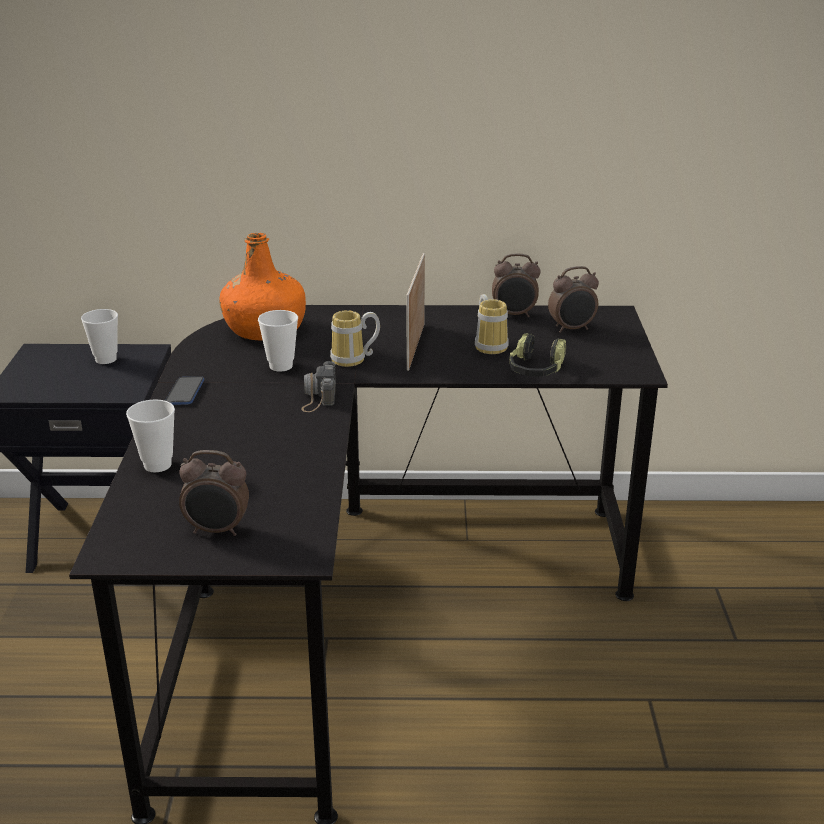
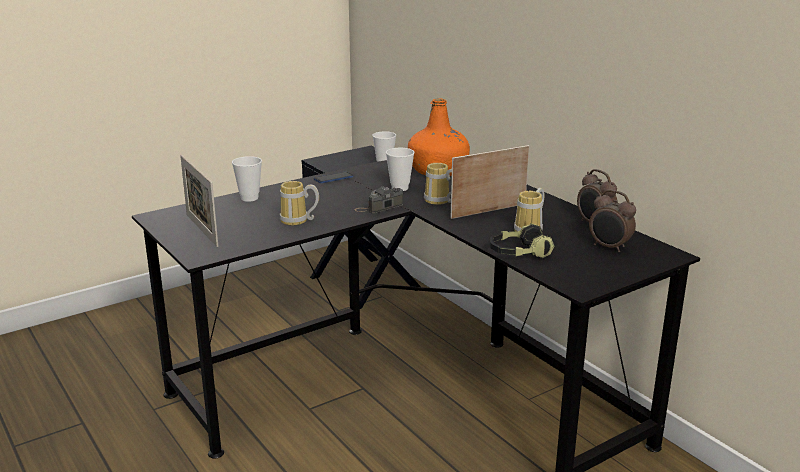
camera: 55 degrees right, 5 degrees down
(217, 530) = (202, 230): alarm clock -> picture frame
(286, 456) = (297, 221): none -> mug

